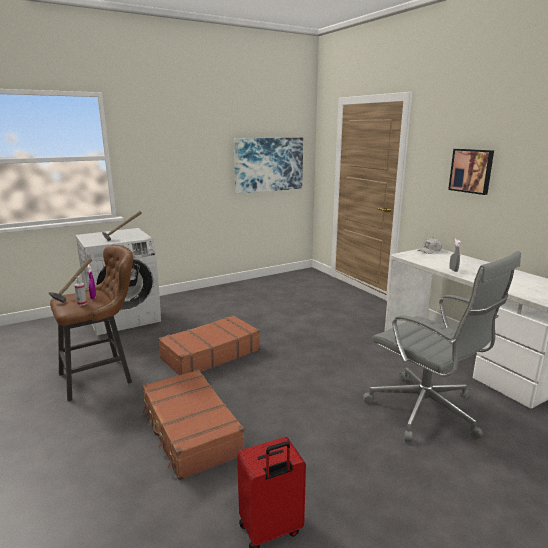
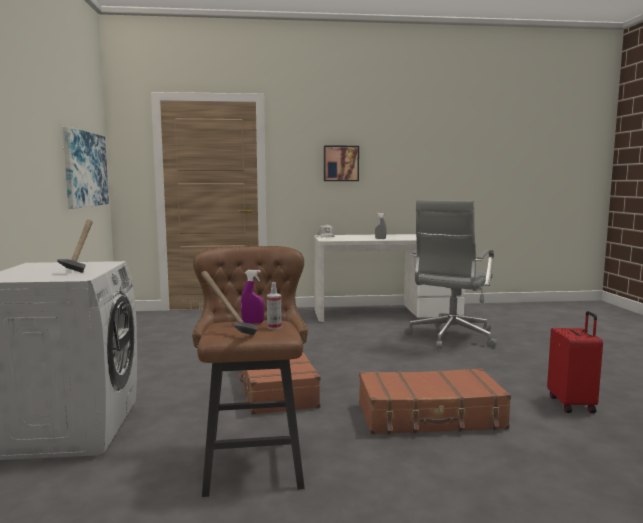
camera: 65 degrees left, 10 degrees down
(426, 411) = (450, 337): grey office chair -> grey office chair turned 135 degrees clockwise

